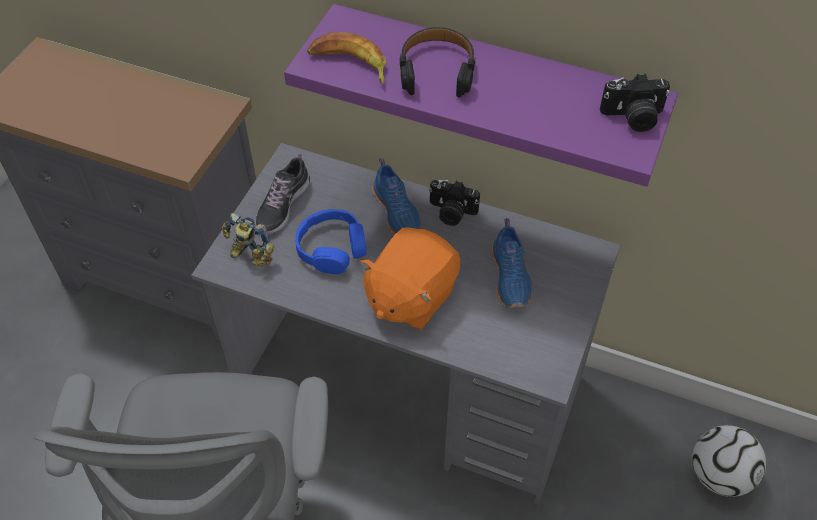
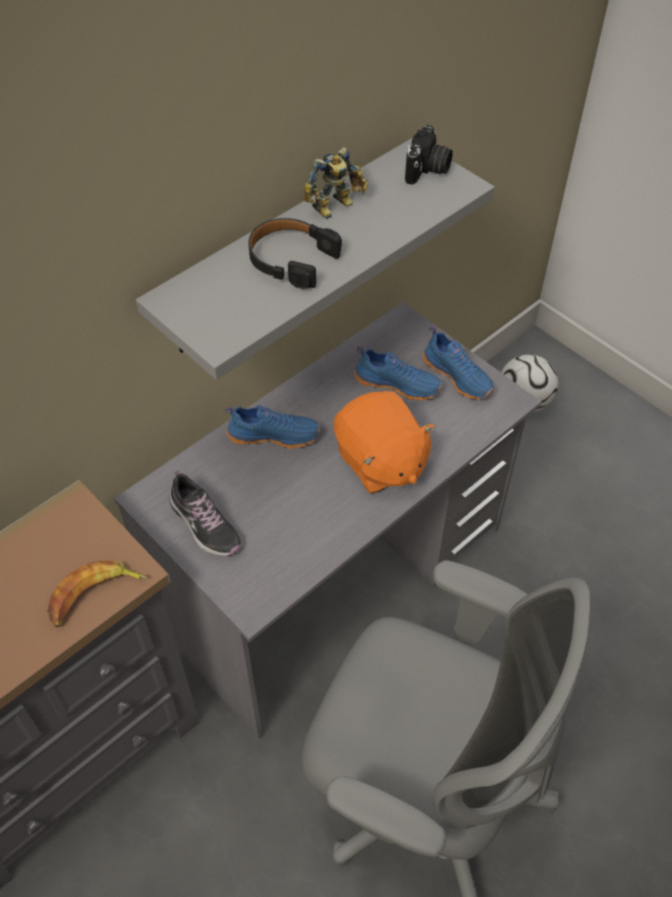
camera: 65 degrees left, 0 degrees up
(249, 257) = (257, 577): toy robot -> toy robot (336, 207)
(332, 248) = (288, 502): blue headphones -> none
(349, 64) = (240, 315): banana -> banana (94, 596)
(451, 212) = (300, 395): camera -> none
(494, 81) = (287, 248): purple shelf -> grey shelf
(553, 322) = (459, 376): none -> blue shoe

